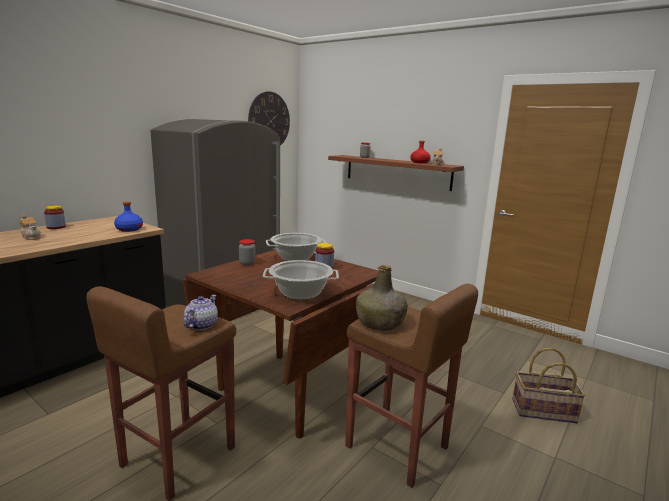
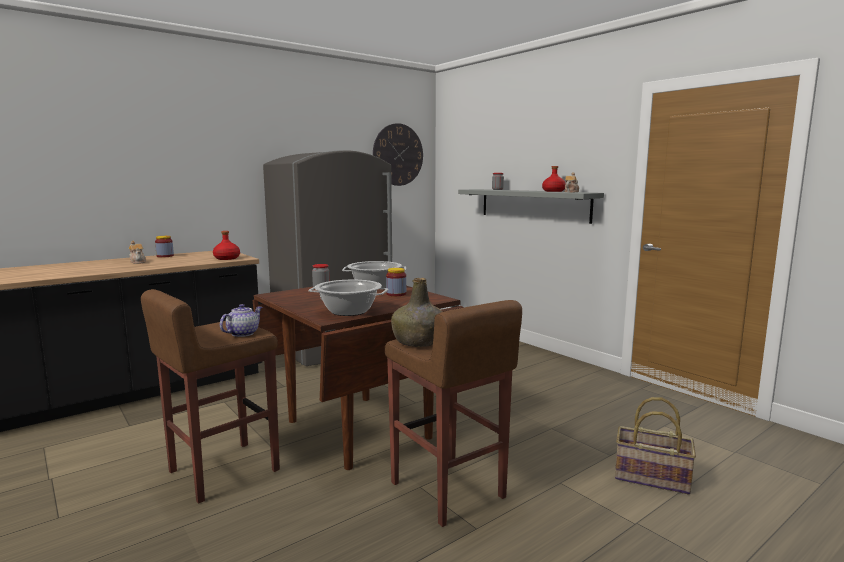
camera: 15 degrees right, 5 degrees down
(129, 229) = (226, 258): blue bottle -> red bottle
(397, 172) = (533, 204): brown shelf -> grey shelf

